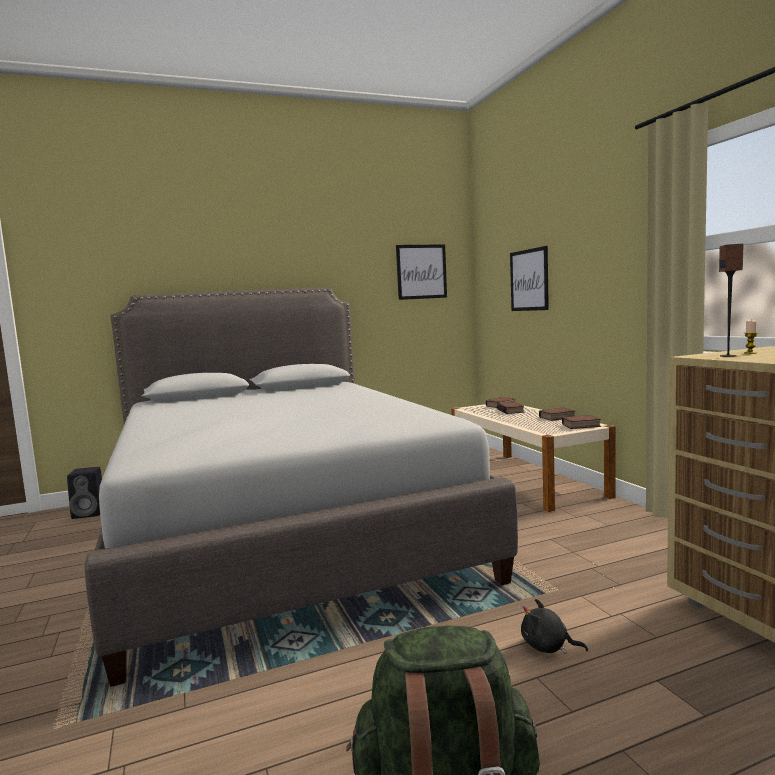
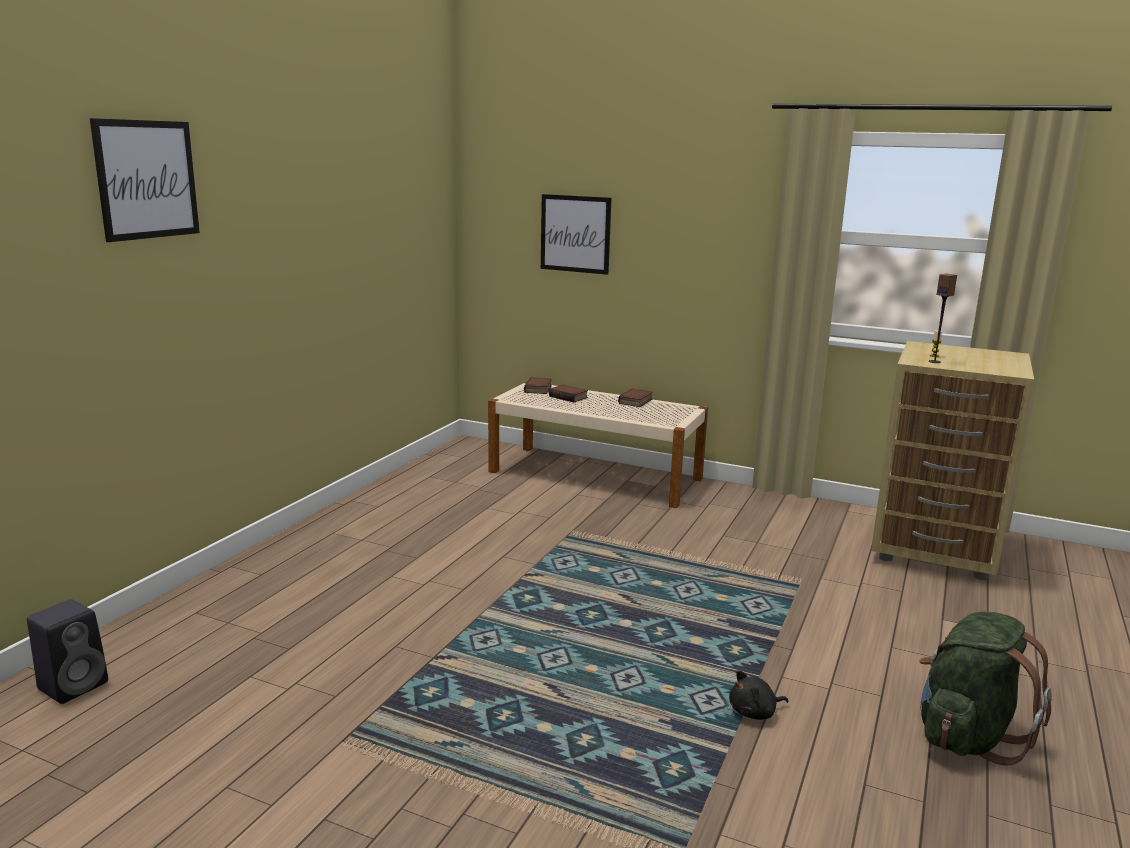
camera: 45 degrees left, 10 degrees up
(281, 530) = (457, 607): grey bed -> none
(421, 271) = (413, 207): picture -> picture (147, 179)
(548, 647) = (864, 624): black plush toy -> black plush toy (755, 712)
(581, 426) = (681, 410): book -> none

